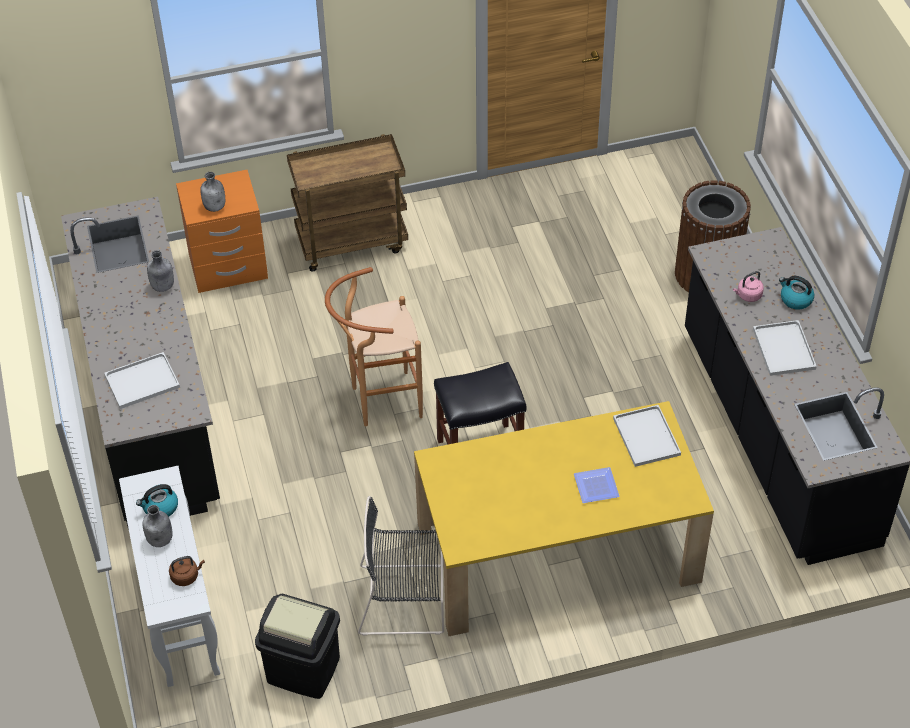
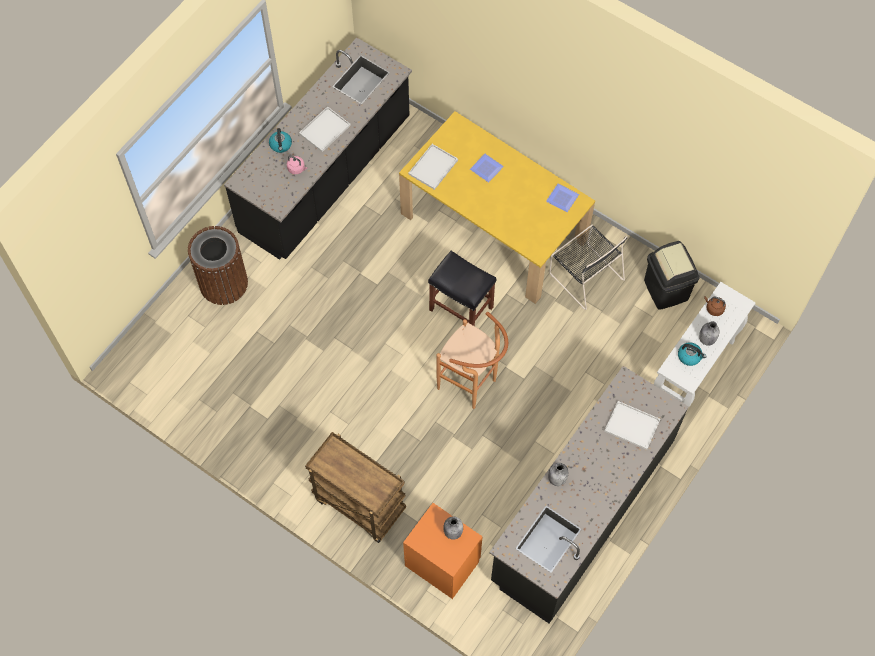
camera: 130 degrees left, 15 degrees up
(483, 534) = (562, 197): none -> plate

